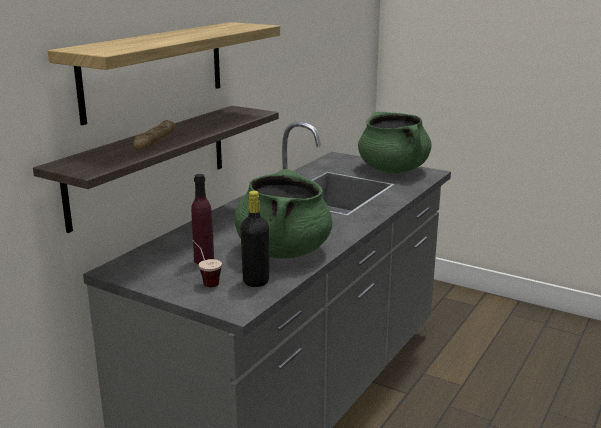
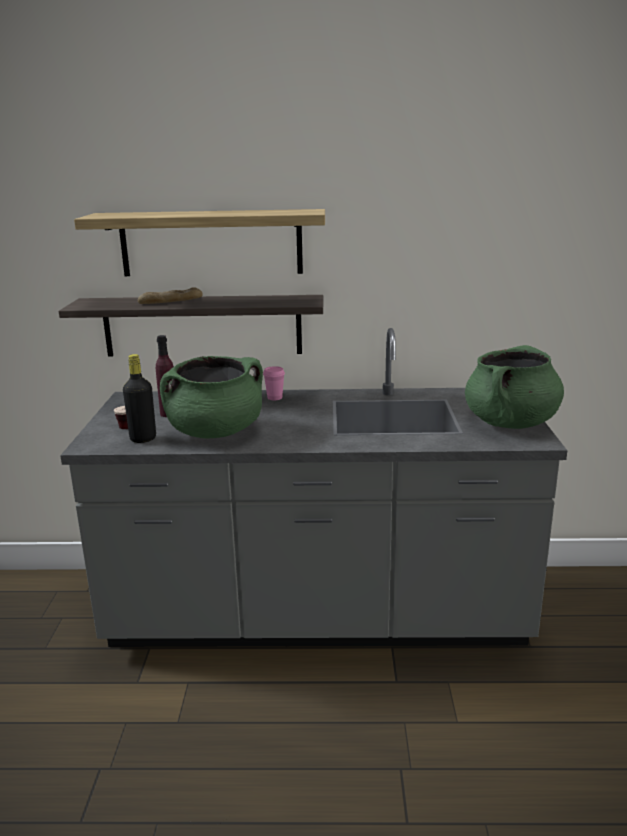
camera: 60 degrees right, 0 degrees up
(233, 215) = (274, 398): none -> pink cup

